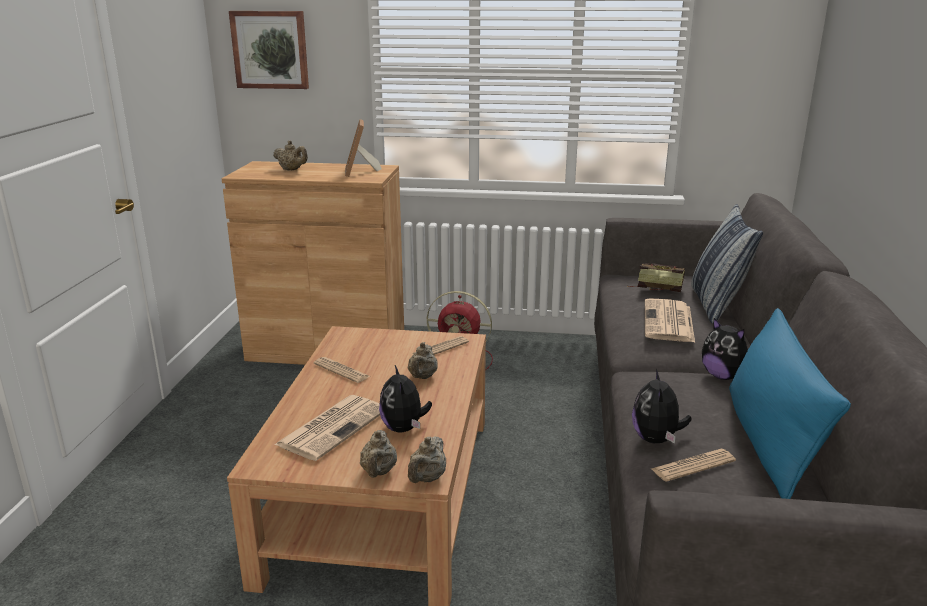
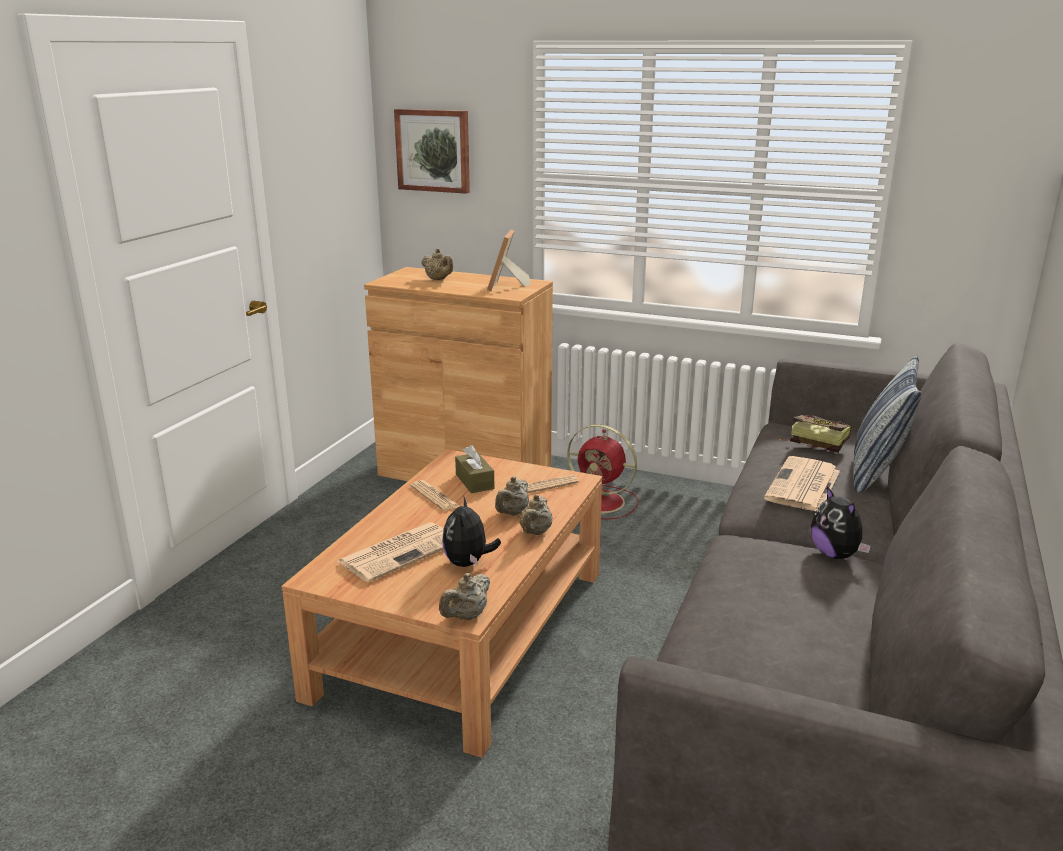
camera: 15 degrees right, 0 degrees up
(373, 352) = (474, 481): none -> brown tissue box
(378, 472) = (422, 602): beige teapot -> beige teapot (535, 532)
(656, 439) = (714, 612): plush toy -> none
(693, 465) = (736, 645): newspaper -> none
(769, 440) = (843, 631): blue pillow -> none

